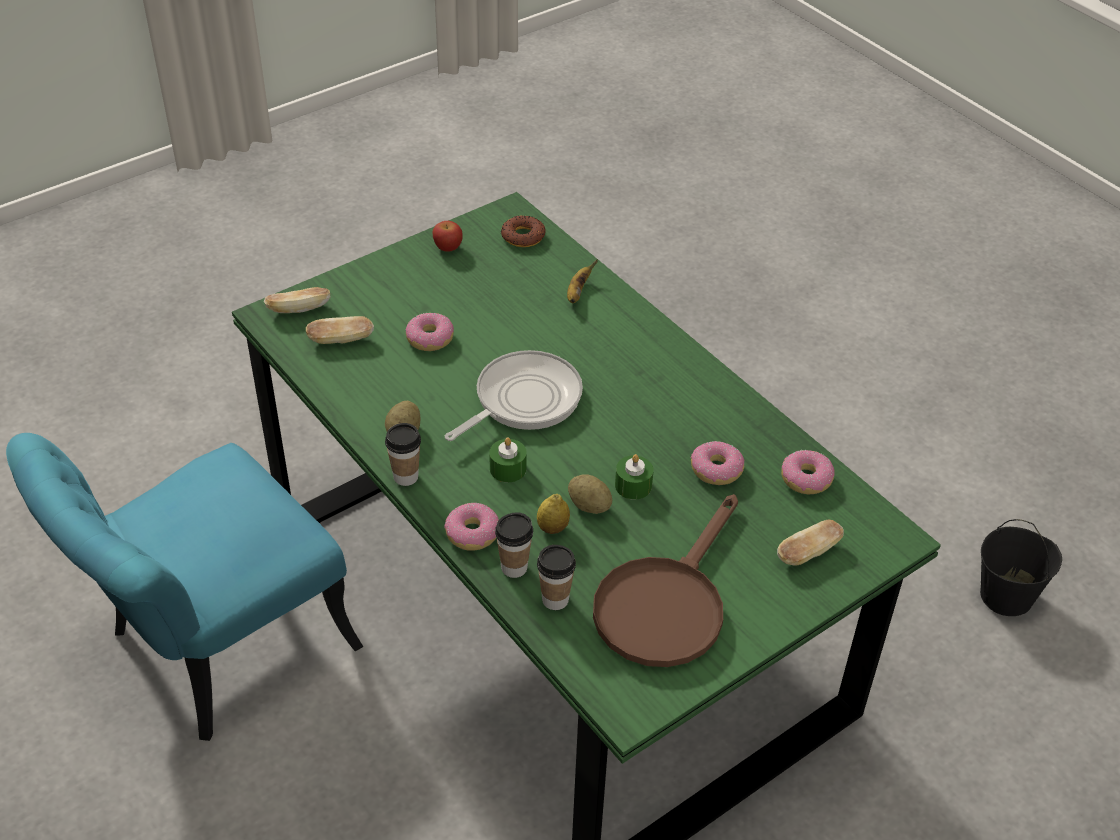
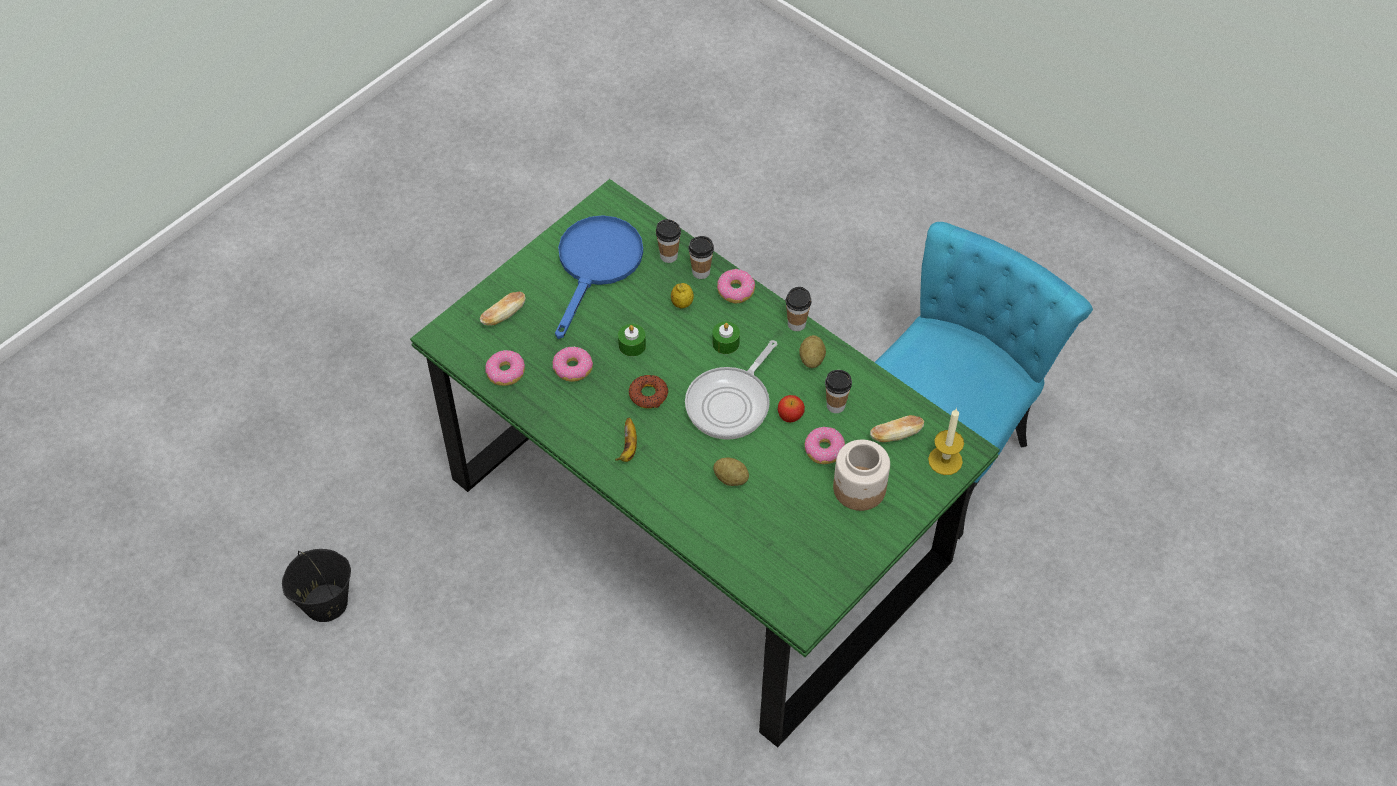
camera: 170 degrees right, 10 degrees up
(298, 309) = (945, 460): bread -> candle
(396, 379) = (835, 405): none -> cup
(407, 299) = (859, 489): none -> jar
(448, 248) = (846, 557): apple -> apple (790, 416)
(523, 236) = (781, 586): donut -> donut (648, 395)
(577, 292) = (713, 524): banana -> banana (628, 447)
(589, 506) = (660, 324): potato -> potato (730, 478)
(665, 603) = (596, 265): brown frying pan -> blue frying pan

